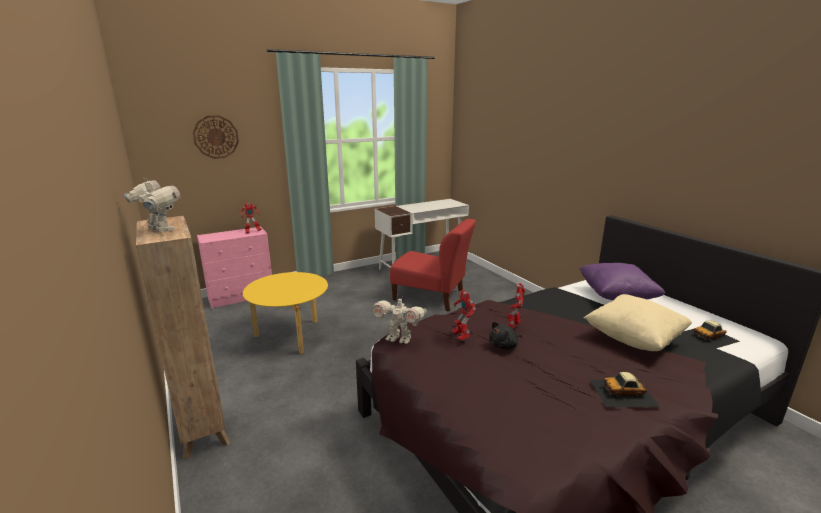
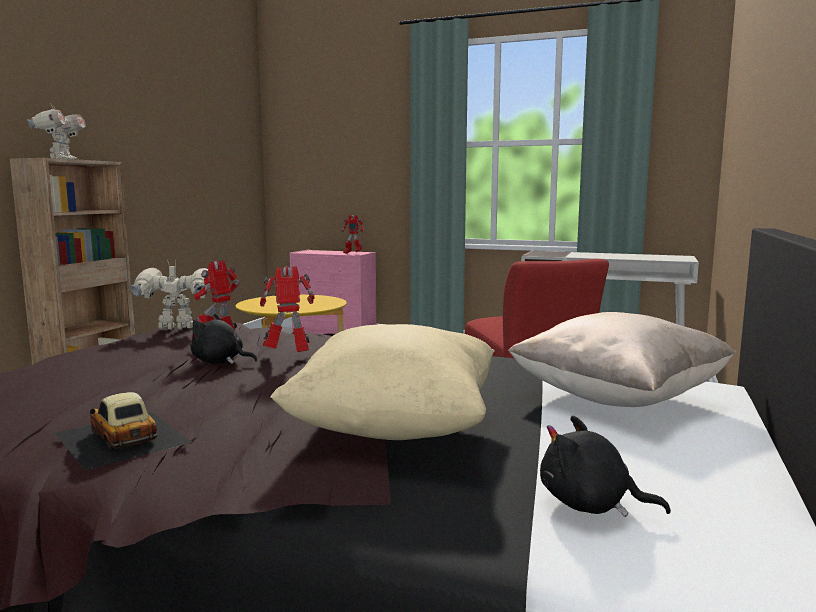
camera: 50 degrees right, 10 degrees down
(216, 137) = (342, 135): wall clock -> none
(399, 338) = (176, 328): toy robot -> toy robot turned 105 degrees clockwise
(616, 296) = (618, 399): purple pillow -> beige pillow
(709, 337) = (590, 505): toy car -> black plush toy

